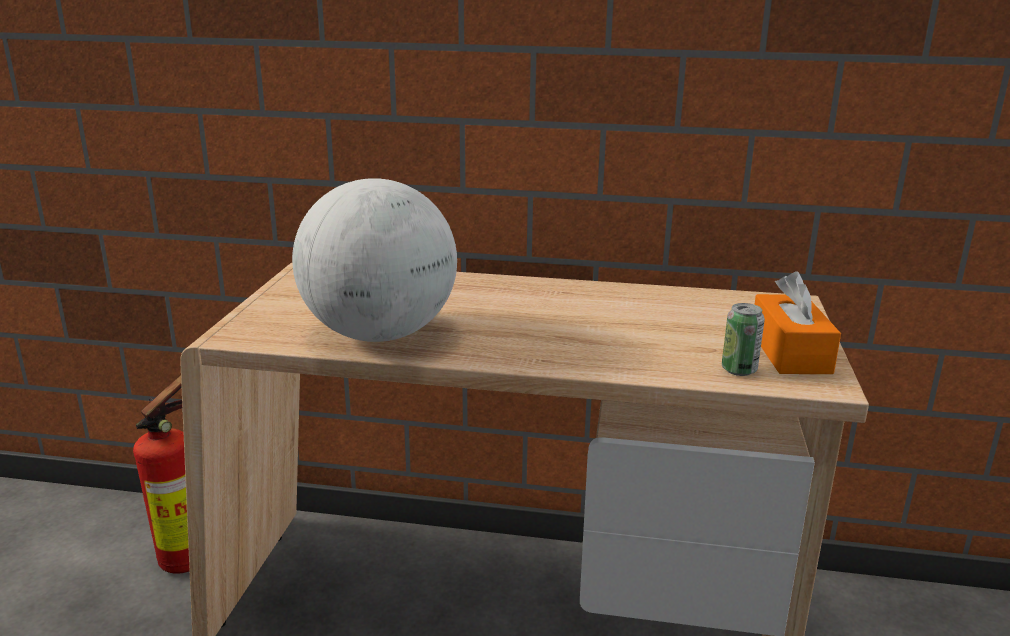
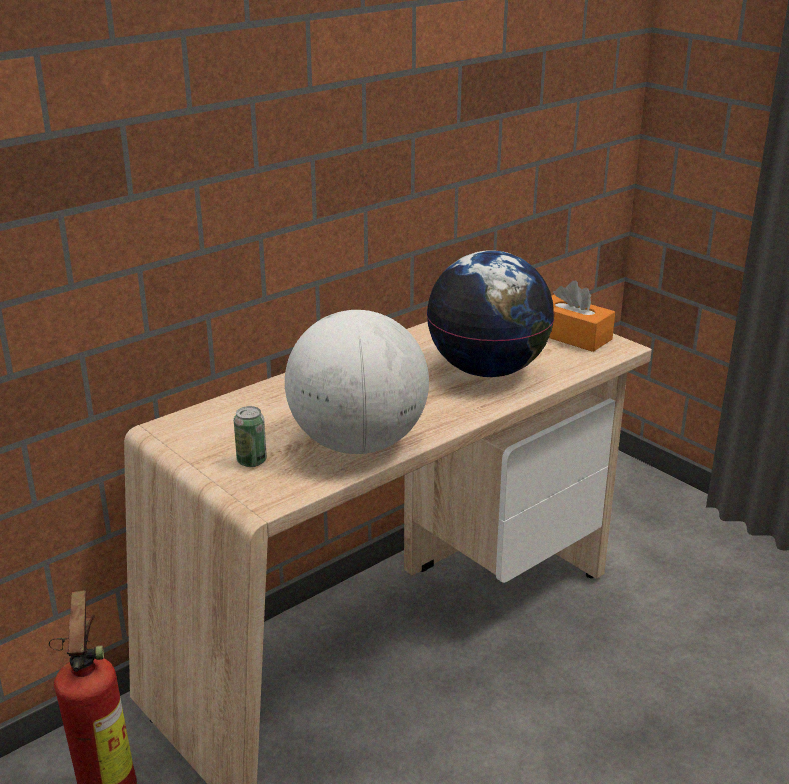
camera: 50 degrees left, 5 degrees up
(623, 339) = (488, 370): none -> globe
(739, 370) = (574, 359): can -> can (251, 461)

